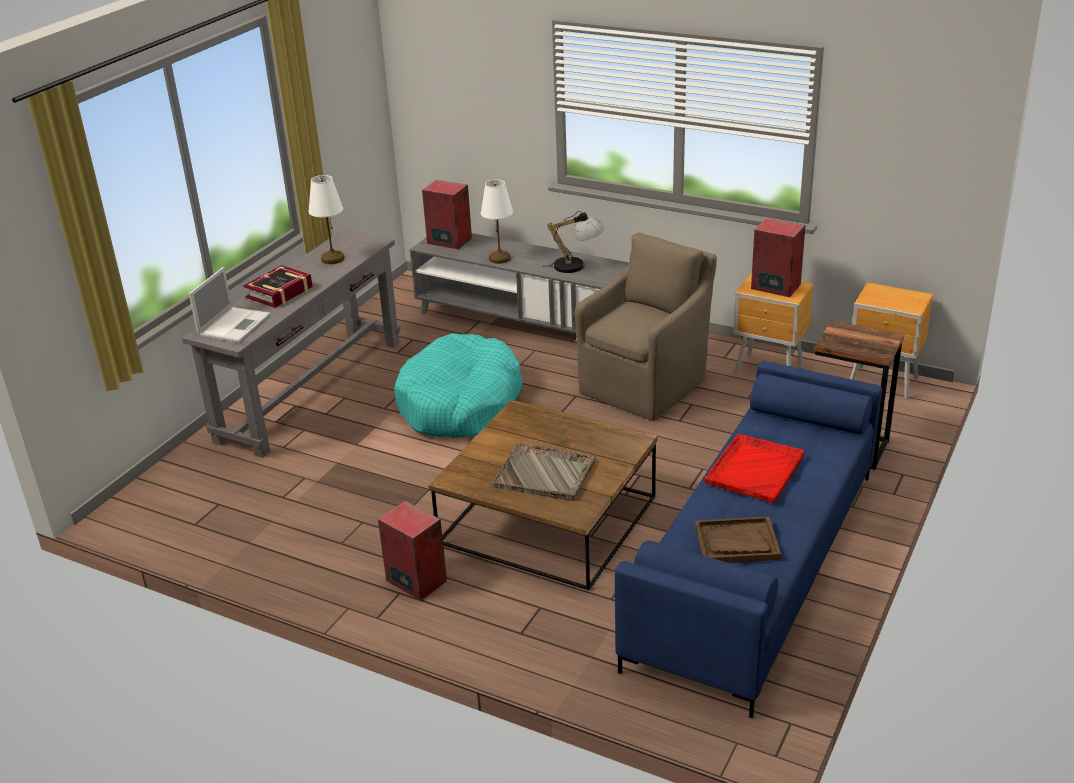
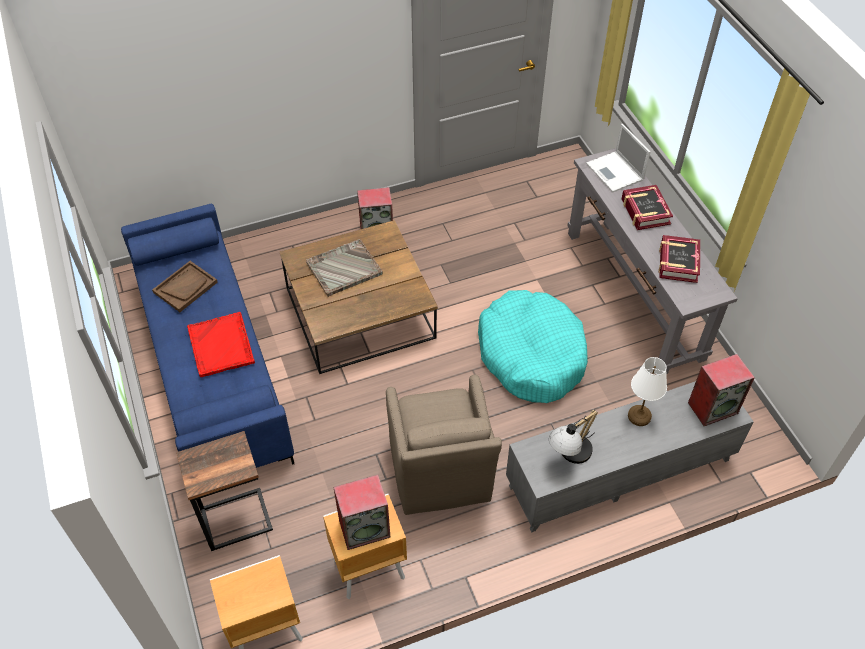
camera: 130 degrees right, 20 degrees up
(332, 259) = (677, 262): white table lamp -> book

